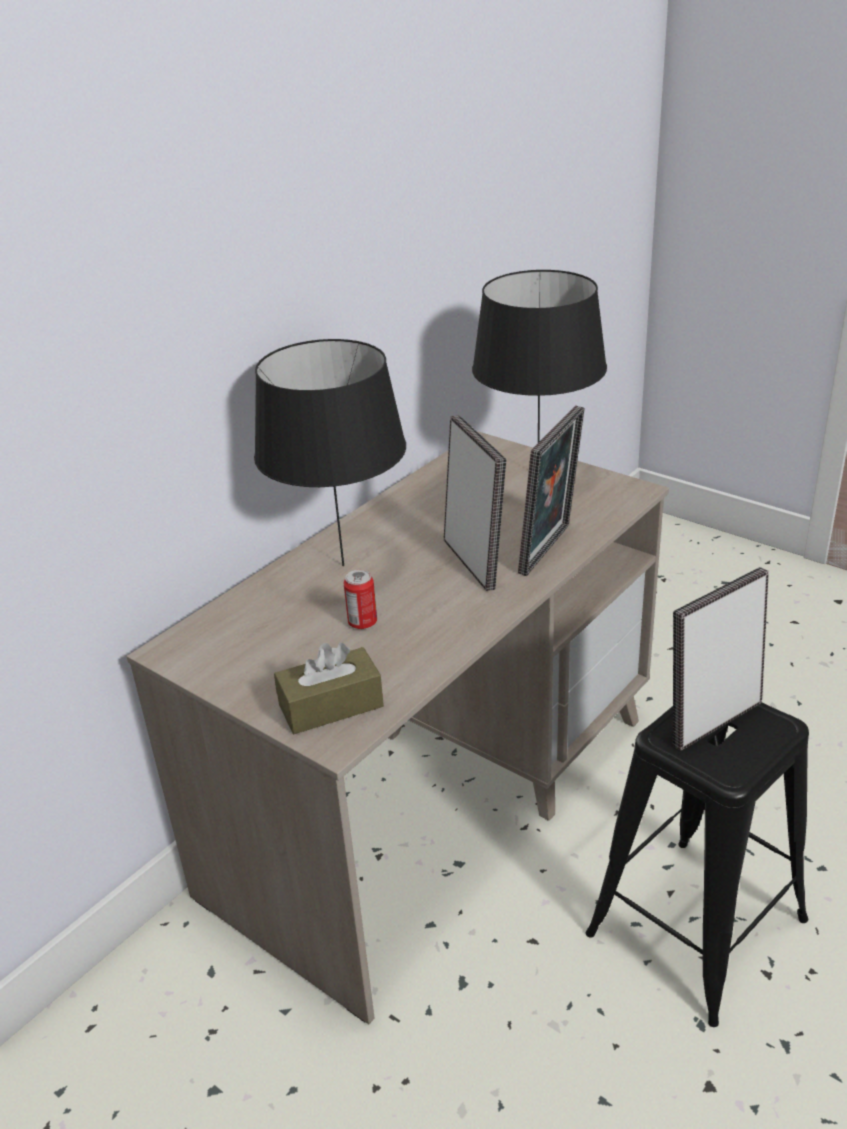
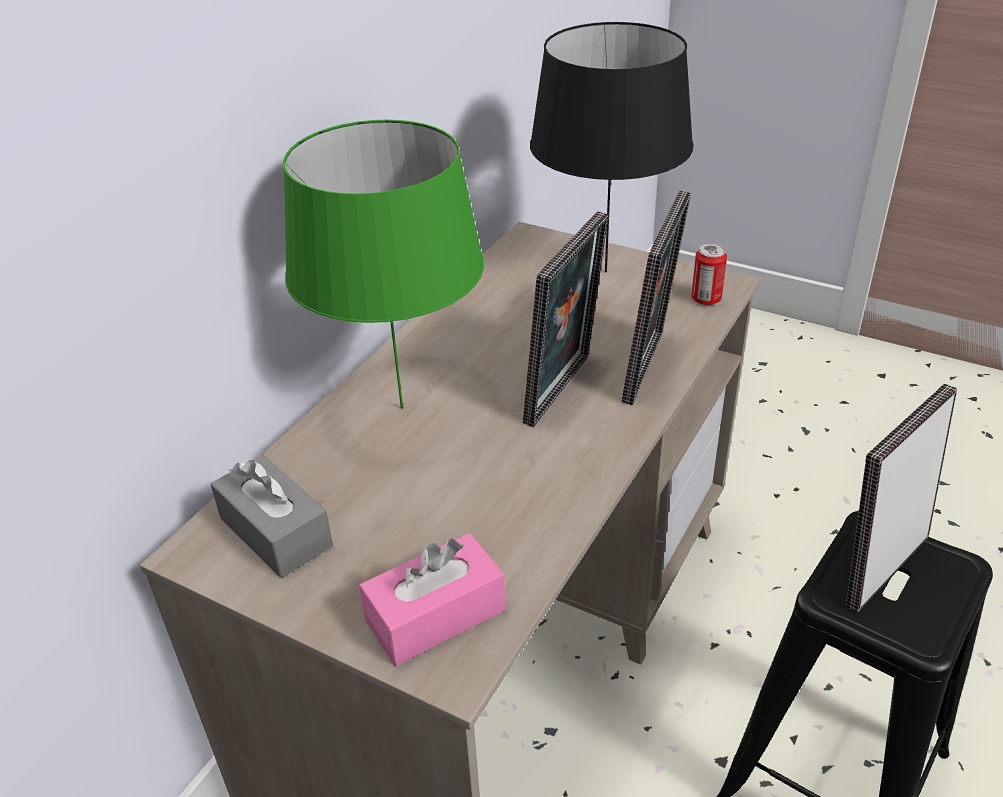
camera: 10 degrees left, 5 degrees up
(228, 642) = (276, 532): none -> grey tissue box
(331, 706) = (435, 615): brown tissue box -> pink tissue box
(344, 565) = (403, 407): black table lamp -> green table lamp
(362, 623) = (447, 487): can -> can (706, 299)
(474, 562) = (564, 391): picture frame -> picture frame turned 60 degrees clockwise

